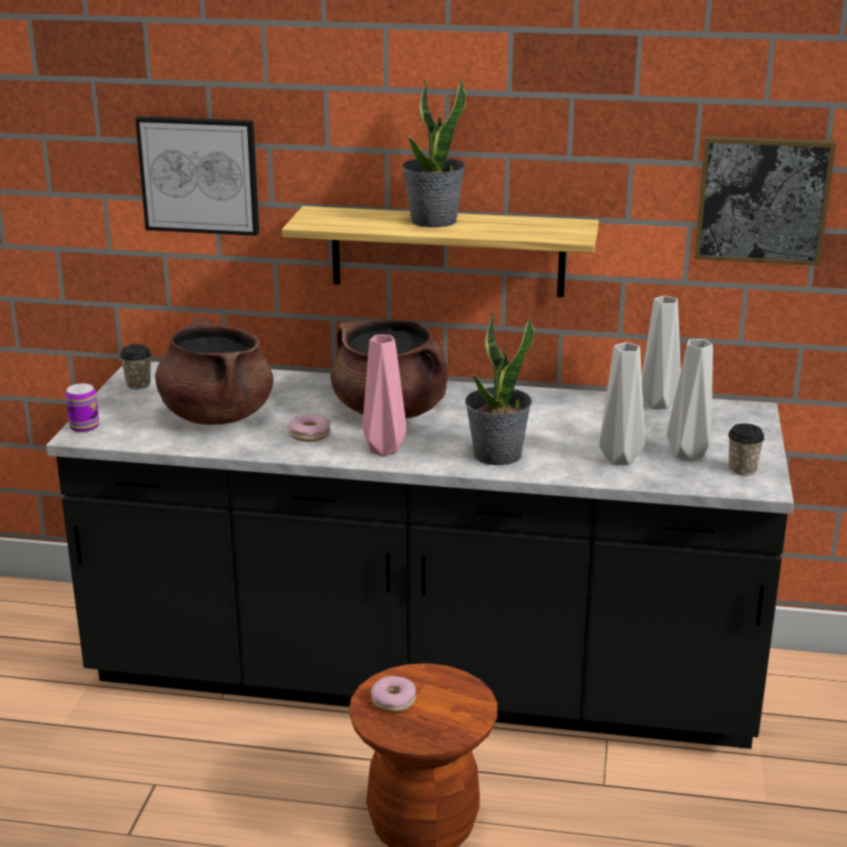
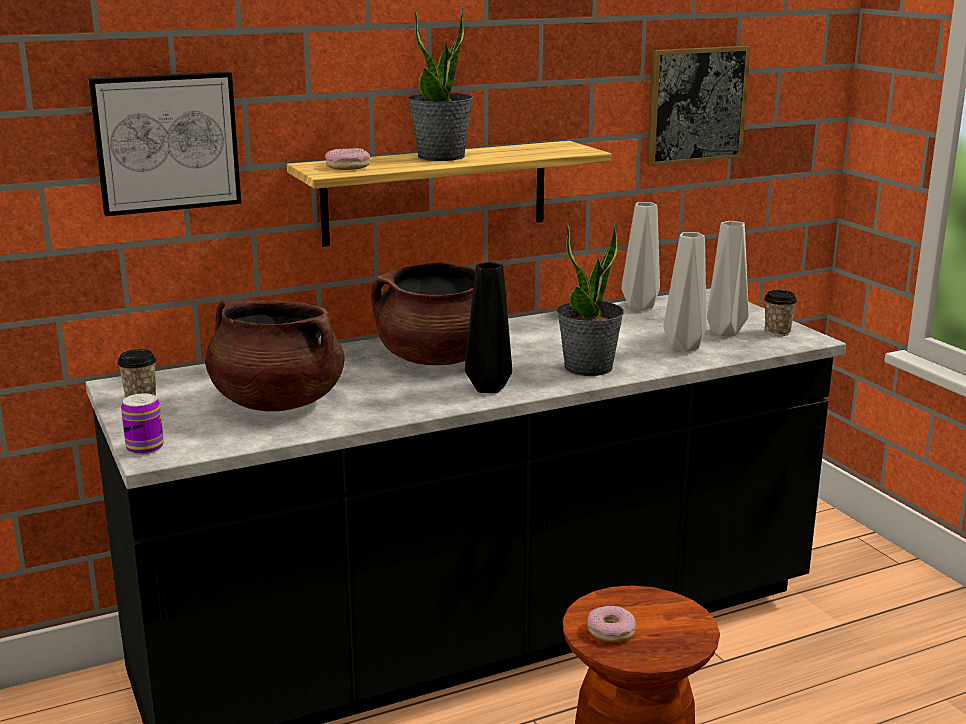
camera: 35 degrees left, 5 degrees down
(309, 434) = (399, 394): donut -> donut (347, 166)
(382, 449) = (486, 388): pink vase -> black vase

